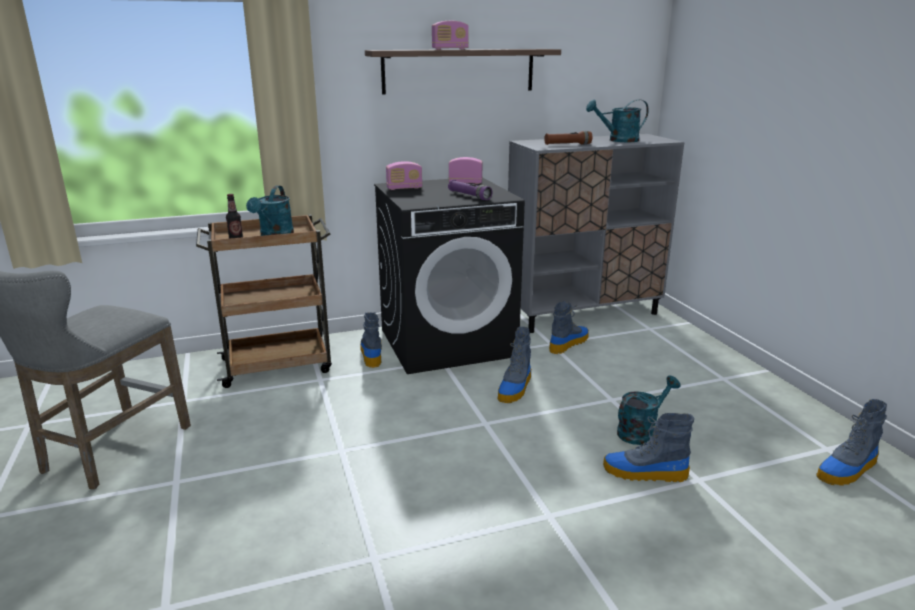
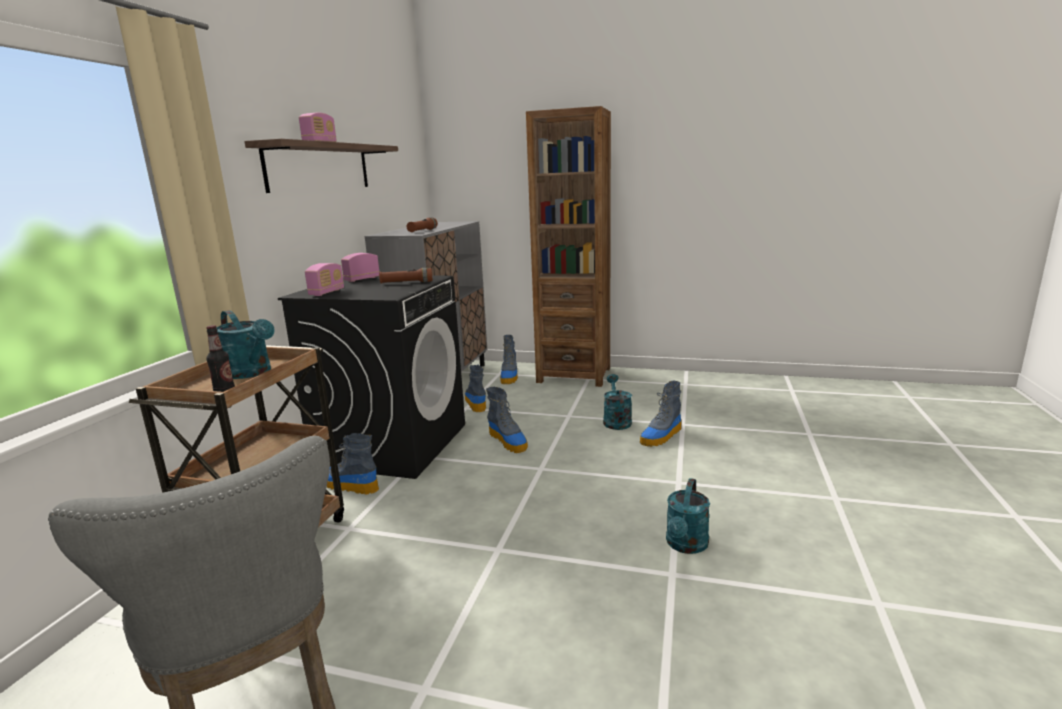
camera: 55 degrees left, 5 degrees down
(469, 196) = (406, 283): purple flashlight -> brown flashlight
(618, 140) = (438, 225): turquoise watering can -> turquoise watering can (685, 545)
(717, 367) = (574, 375): none -> brown bookcase
(847, 470) = (708, 388): boot -> boot (509, 377)

